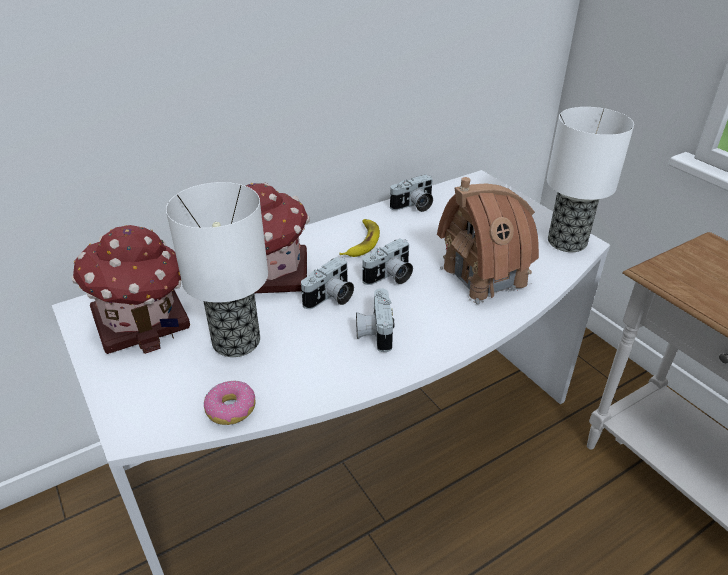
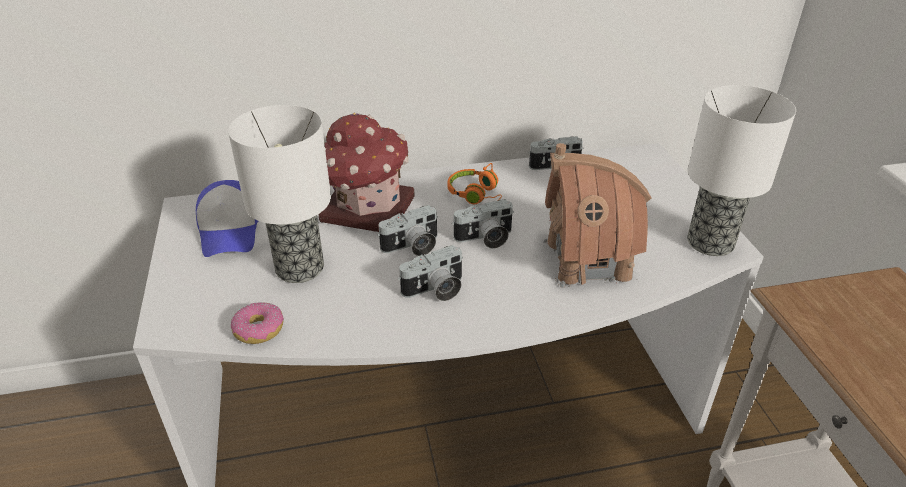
camera: 20 degrees right, 0 degrees up
(144, 320) = (230, 229): toy house -> cap
(362, 242) = (478, 196): banana -> orange headphones
(374, 332) = (435, 290): camera -> camera turned 135 degrees counterclockwise

